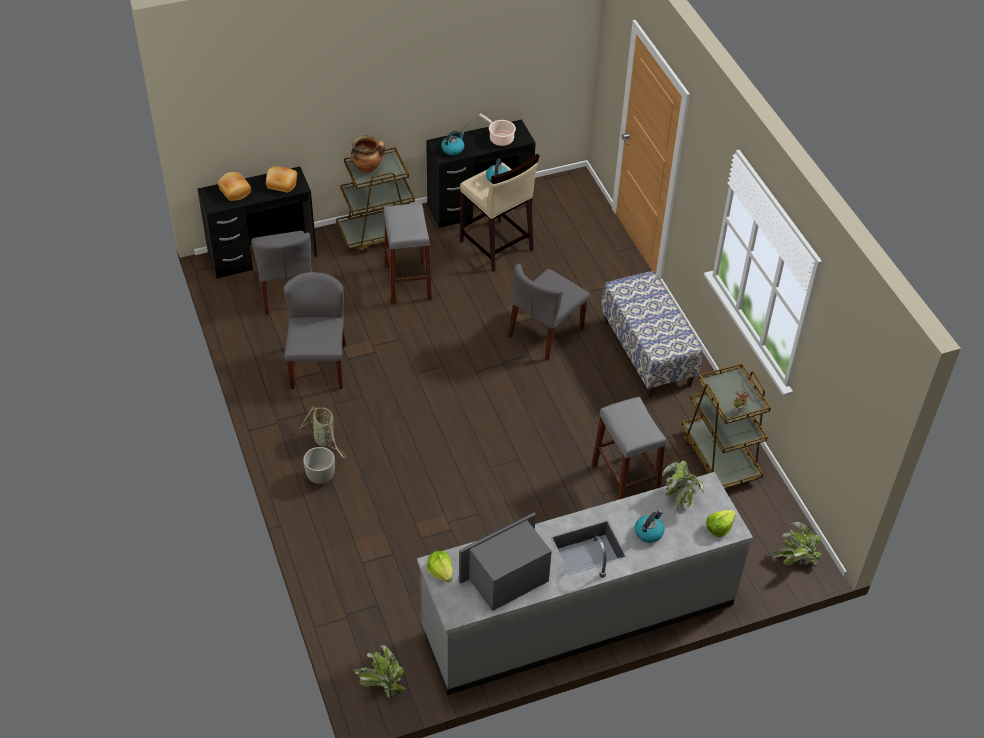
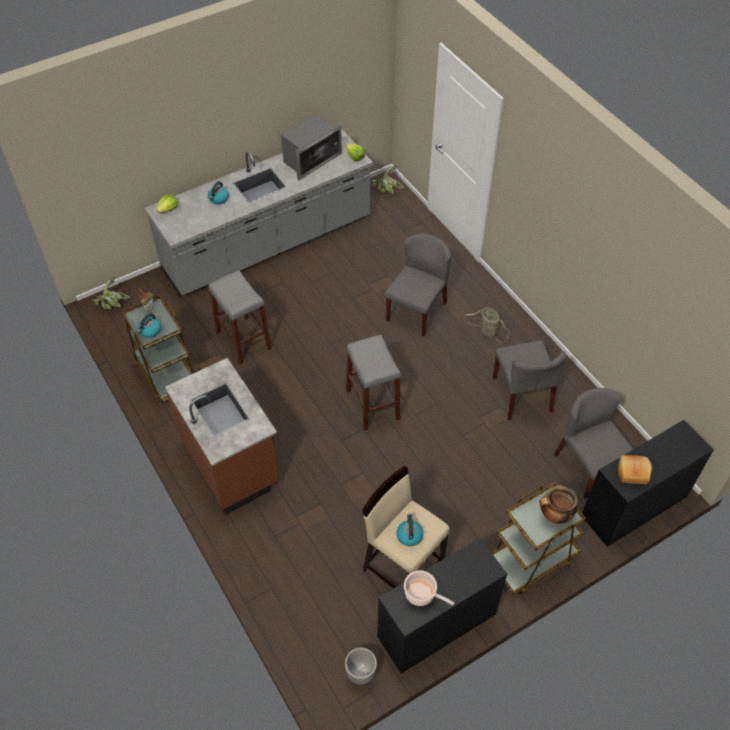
camera: 170 degrees right, 5 degrees up
(234, 191) = (674, 452): bread -> none
(320, 477) = (477, 303): planter -> planter (361, 673)
(408, 283) = (478, 500): grey stool -> grey stool (372, 404)
(453, 149) = (471, 564): kettle -> kettle (150, 331)
(545, 333) = (330, 467): grey chair -> grey chair (416, 311)
(647, 353) = (231, 463): bench -> brown counter
(681, 495) = (195, 226): potted plant -> none

